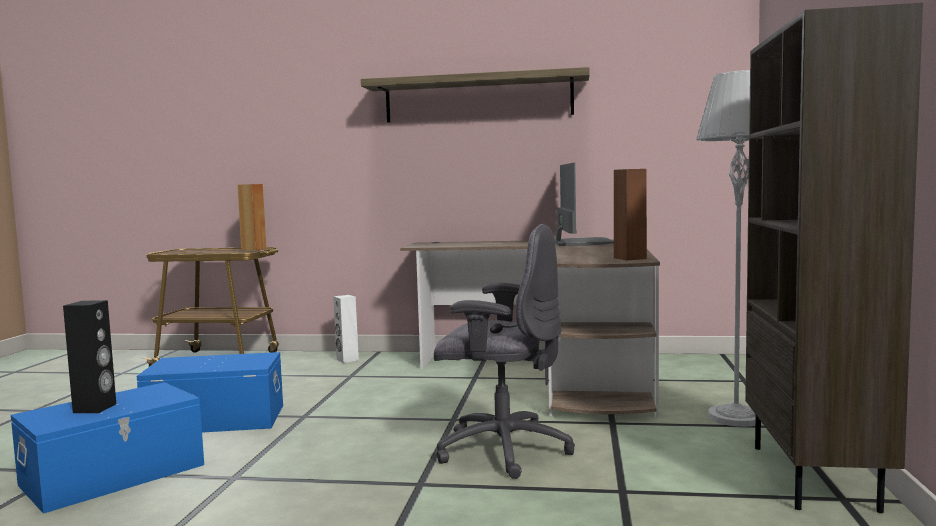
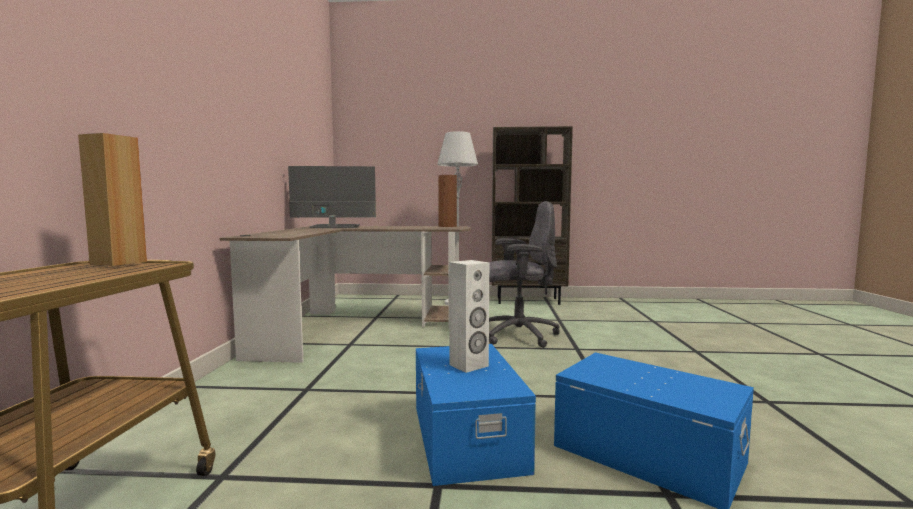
camera: 95 degrees left, 0 degrees up
(95, 408) = (665, 382): black speaker -> none
(347, 360) = (217, 399): white speaker -> white speaker (469, 365)
(478, 98) = (245, 88): shelf -> none
(501, 450) = (517, 336): grey office chair -> grey office chair turned 75 degrees clockwise

